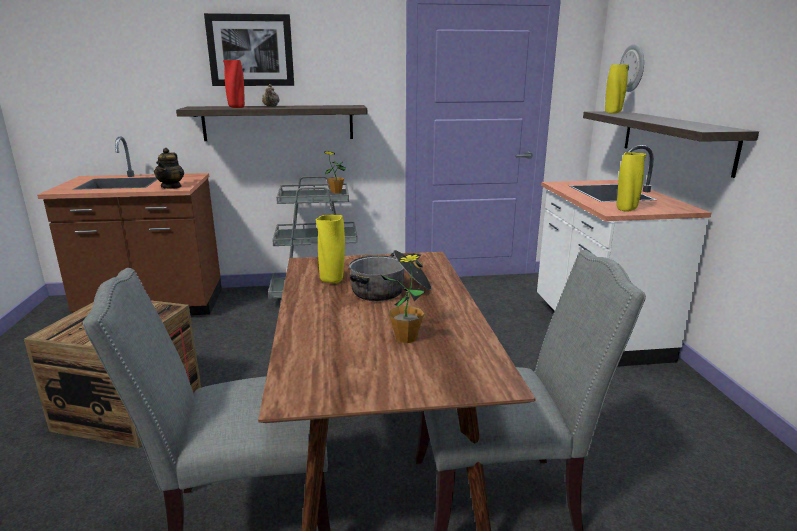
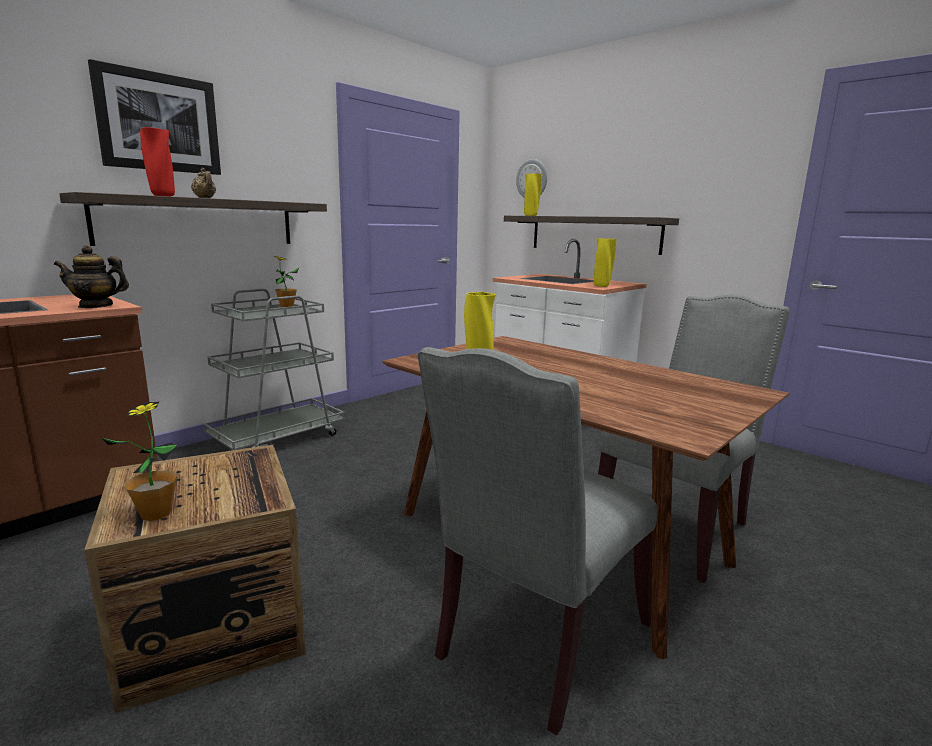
camera: 40 degrees left, 5 degrees down
(171, 187) = (96, 306): teapot -> teapot turned 120 degrees clockwise
(390, 291) = (543, 363): cooking pot -> none
(406, 338) = (641, 385): potted plant -> potted plant (156, 513)

